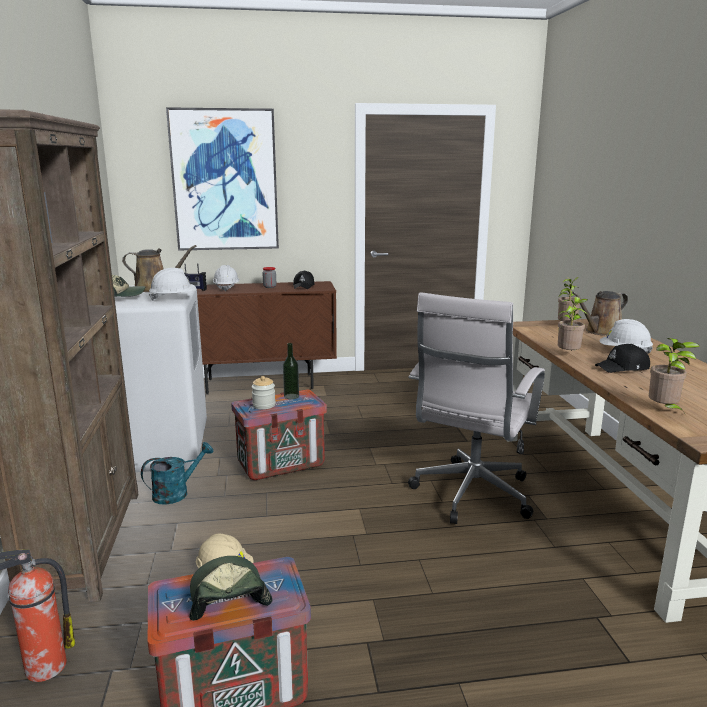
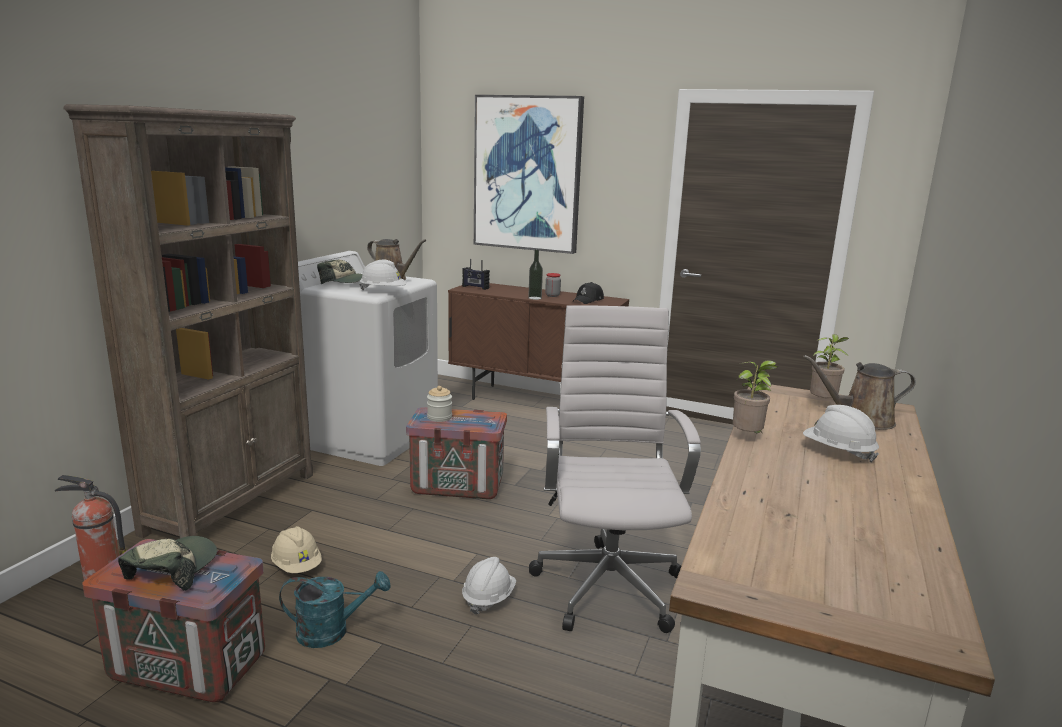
camera: 30 degrees right, 0 degrees up
(177, 493) = (342, 484): turquoise watering can -> turquoise watering can (332, 631)
(226, 288) = (509, 290): white hard hat -> white hard hat (488, 598)
(291, 396) = (476, 415): bottle -> bottle (535, 298)
(470, 496) = (607, 583): white office chair -> white office chair turned 120 degrees clockwise
(623, 368) = (791, 470): black cap -> none
(664, 410) = (732, 534): potted plant -> none

